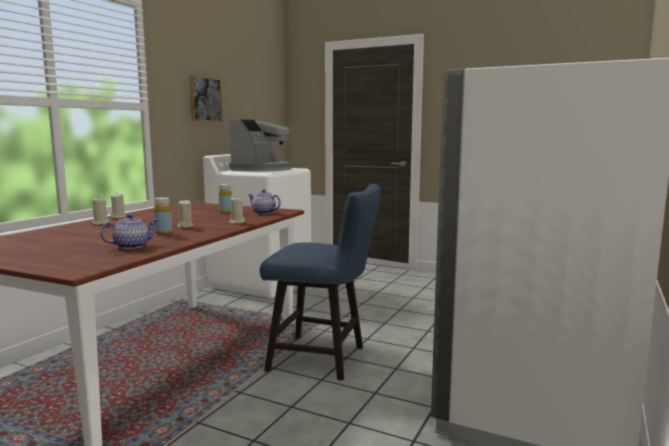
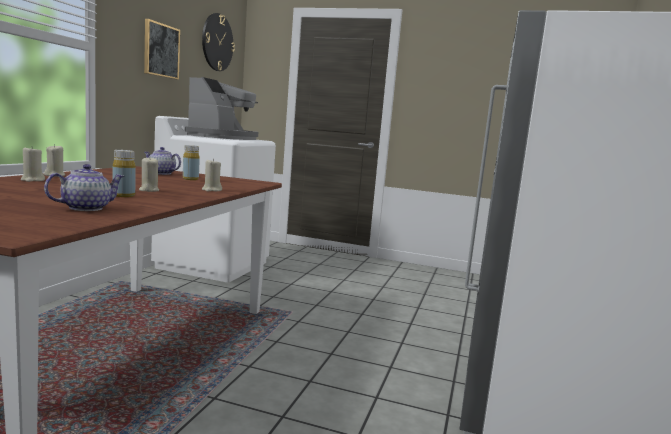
camera: 10 degrees left, 0 degrees up
(257, 83) = (217, 42): none -> wall clock
(263, 213) = (237, 183): teapot -> teapot (161, 173)
(324, 359) = (306, 355): blue chair -> none

